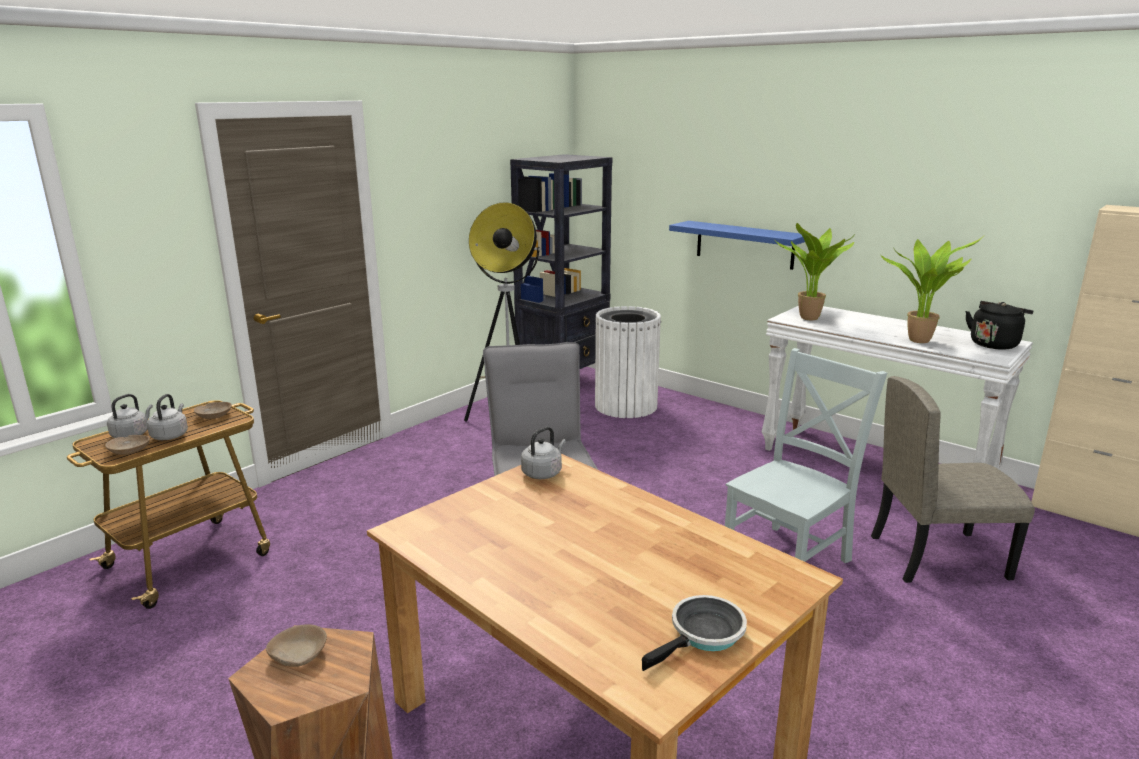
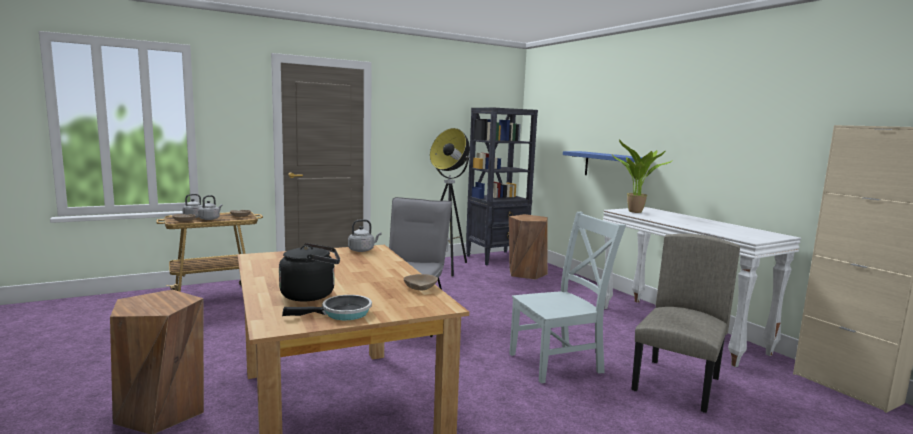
camera: 20 degrees right, 10 degrees down
(299, 655) = (157, 298): beige bowl -> beige bowl (420, 288)
(626, 406) = (526, 273): white trash can -> brown stool
(920, 340) = (703, 227): potted plant -> none
(937, 556) = (677, 384): beige chair -> beige chair turned 105 degrees clockwise
(994, 344) = (763, 234): black kettle -> black kettle (311, 295)

